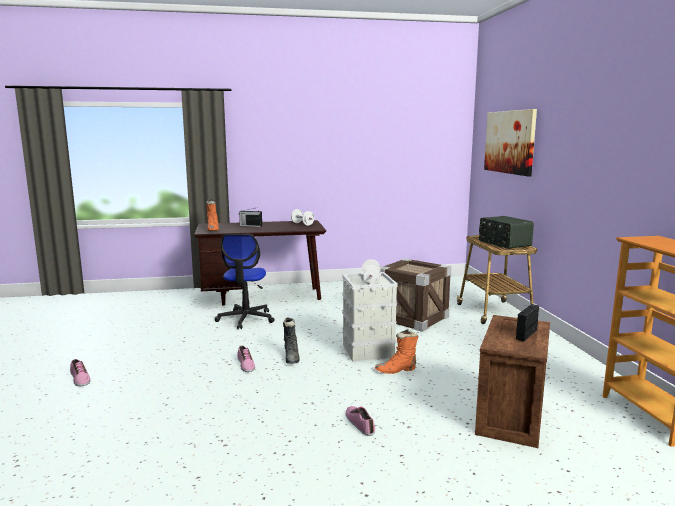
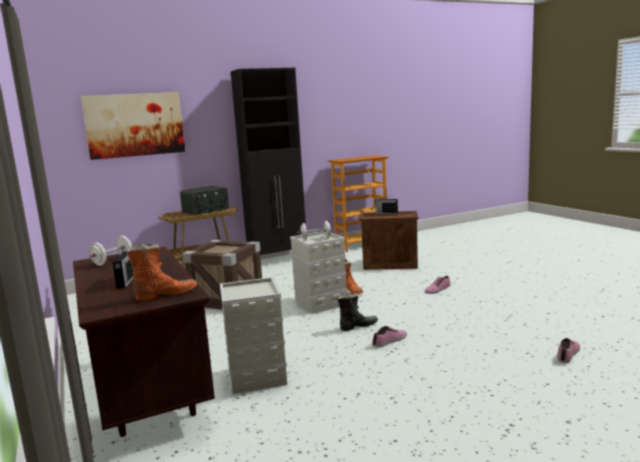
camera: 105 degrees left, 0 degrees up
(79, 379) = (516, 418): shoe -> shoe (568, 354)
(246, 319) = (258, 376): office chair -> grey storage box
(555, 347) = (279, 260): none -> black cabinet

